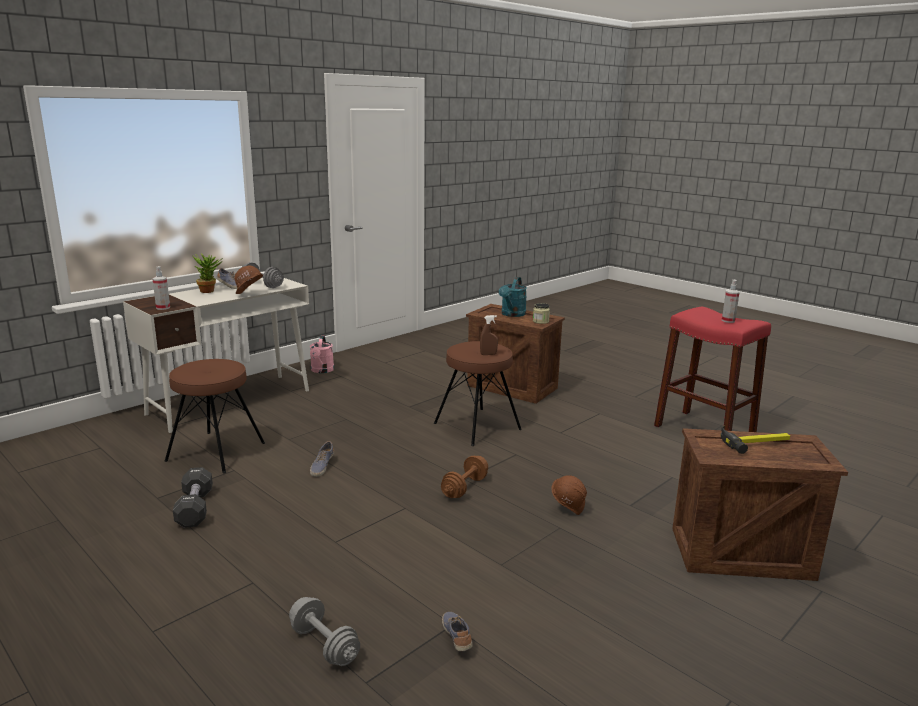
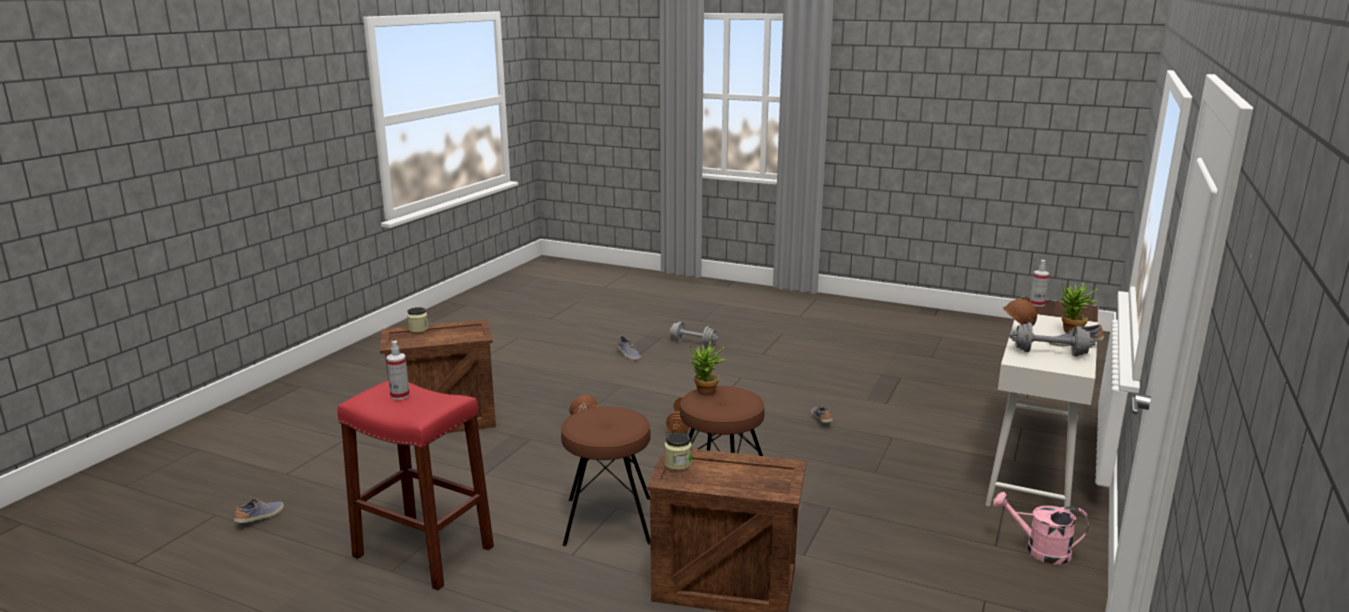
camera: 160 degrees right, 0 degrees up
(195, 508) = (862, 376): black dumbbell -> none
(216, 452) = (930, 413): brown stool -> brown stool (608, 521)
(321, 370) = (1039, 550): pink watering can -> pink watering can turned 45 degrees counterclockwise
(488, 354) = (705, 393): brown spray bottle -> potted plant
(512, 314) = (734, 474): turquoise watering can -> none
(755, 442) = (437, 337): hammer -> none
(791, 460) = (418, 329): none -> jar
(860, 476) = (260, 518): none -> shoe

